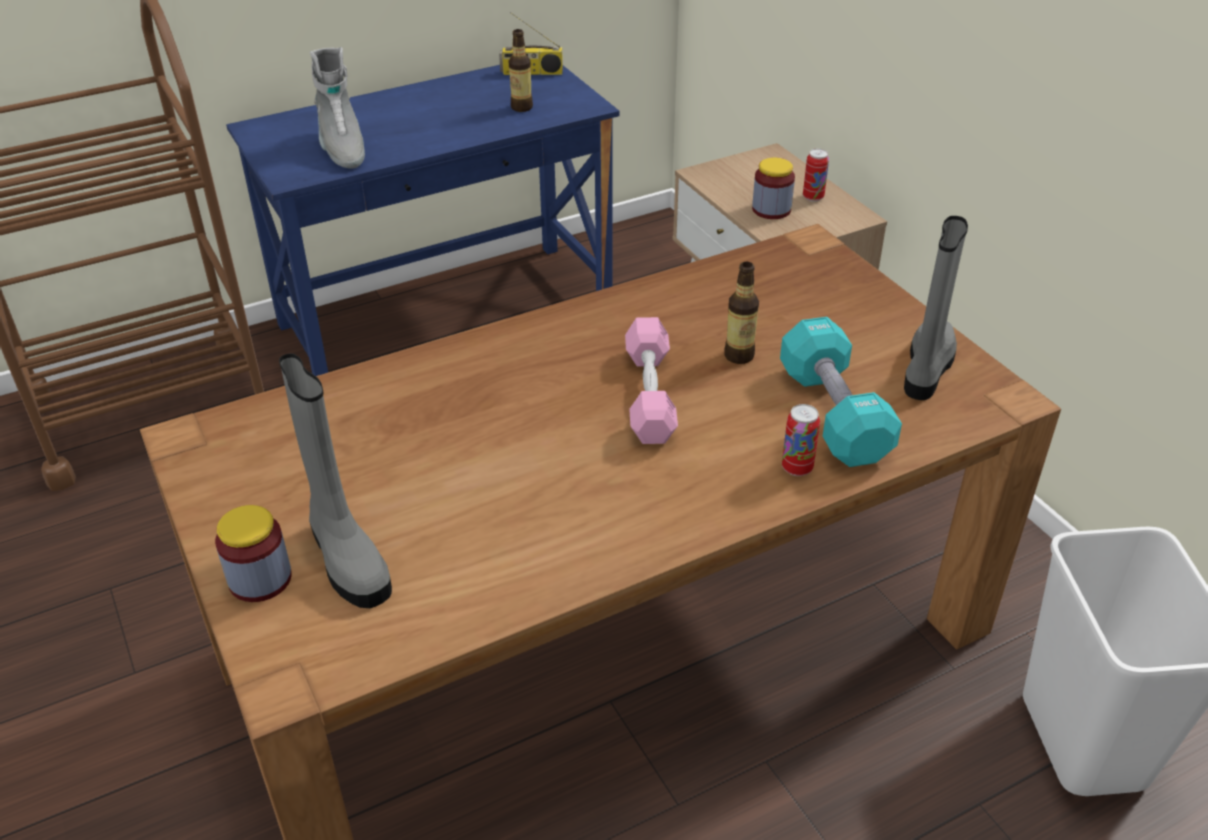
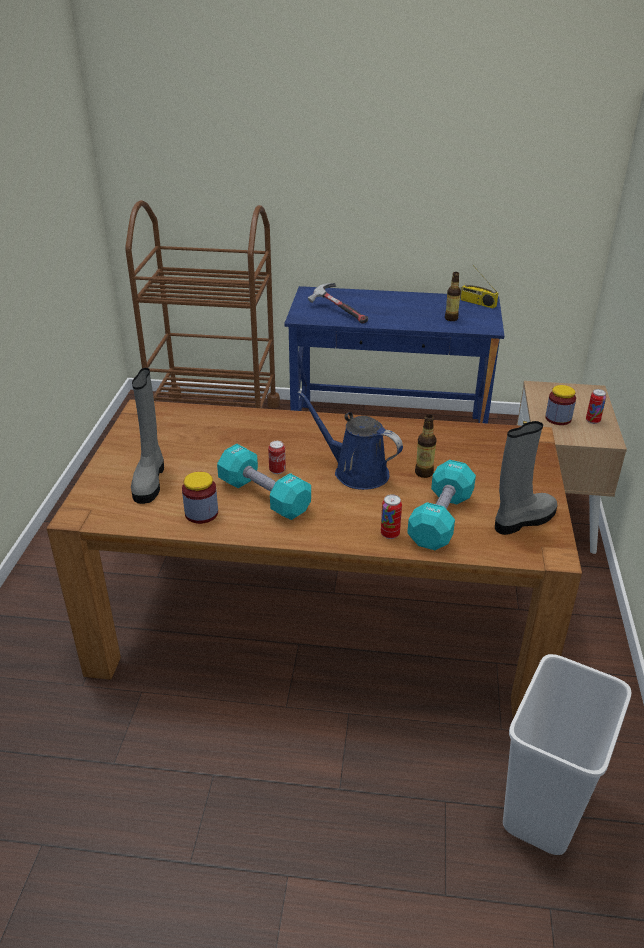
camera: 35 degrees right, 5 degrees down
(260, 579) = (110, 473): jar -> jar (201, 513)
(341, 148) = (338, 312): grey boot -> hammer
(534, 444) = (277, 470): none -> can
(562, 496) = (264, 496): none -> turquoise dumbbell
(649, 395) = (356, 472): pink dumbbell -> blue watering can

